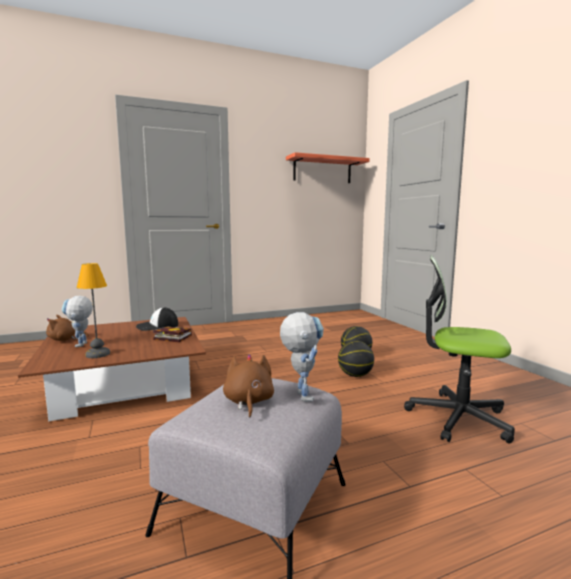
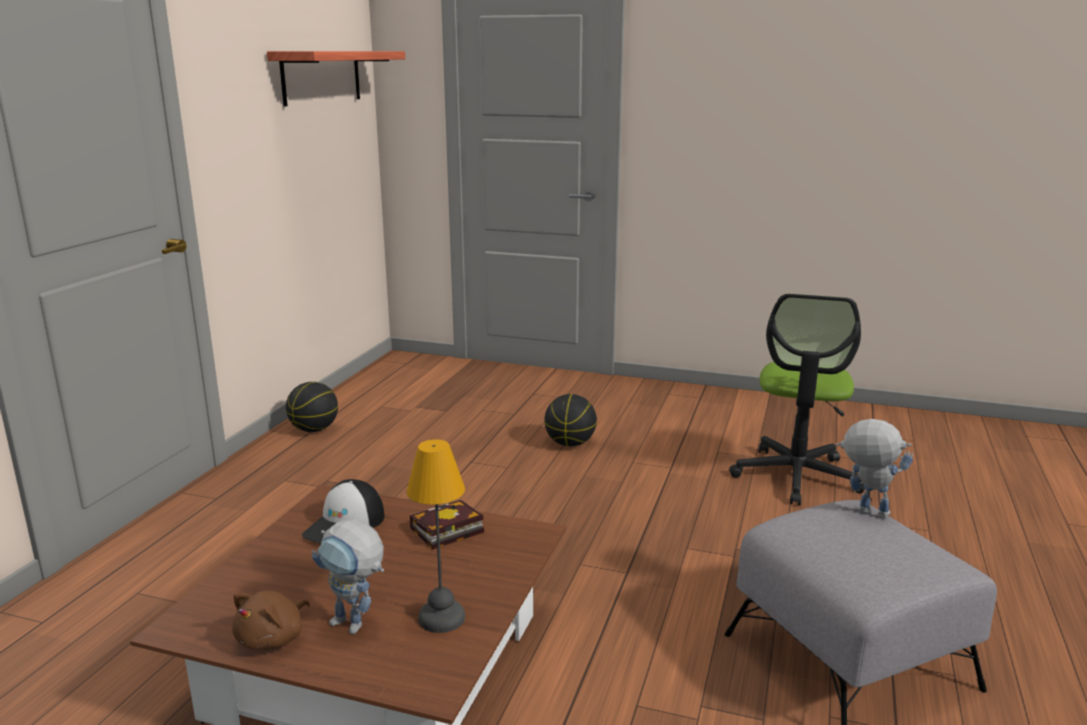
camera: 50 degrees left, 10 degrees up
(248, 402) = (866, 544): brown plush toy -> none
(355, 375) = (627, 473): basketball -> basketball (314, 429)
(458, 418) = (796, 476): office chair -> office chair turned 45 degrees counterclockwise

